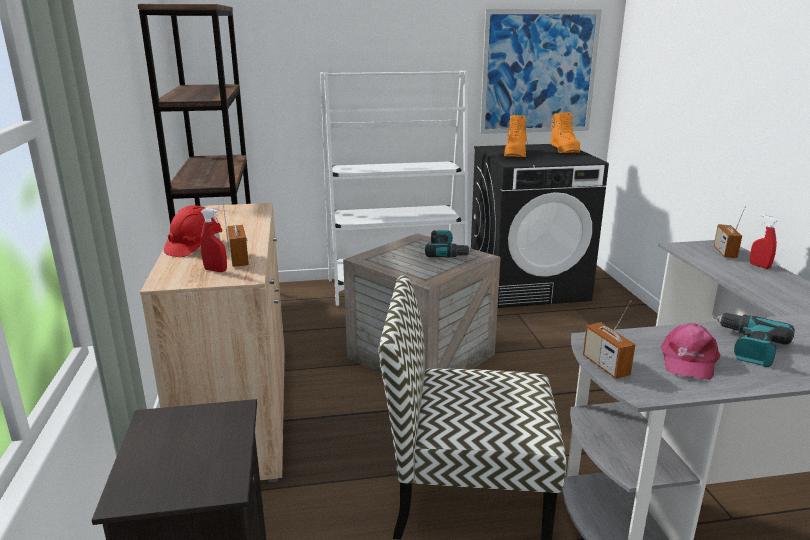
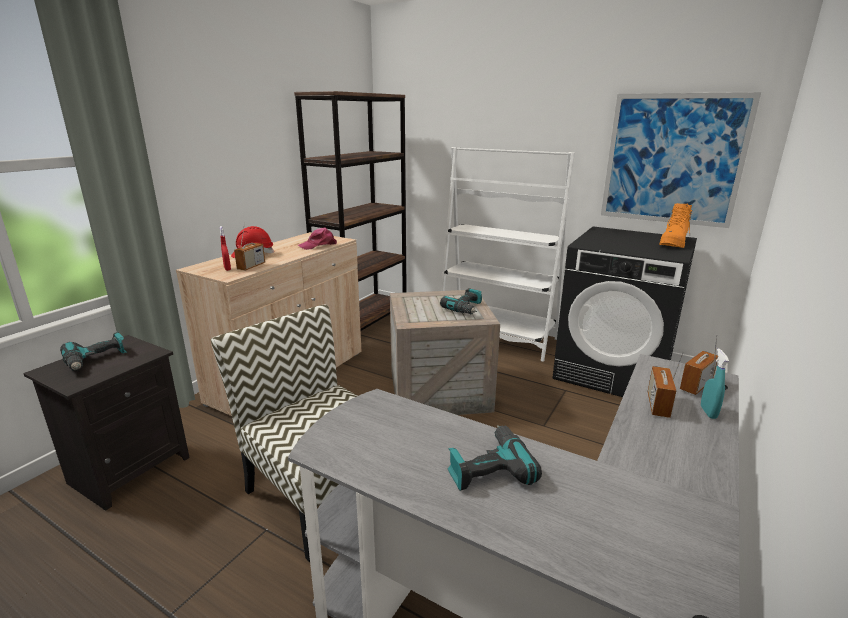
camera: 40 degrees right, 0 degrees up
(173, 452) = (96, 360): none -> power drill
(515, 154) = (610, 238): orange boot -> none
(605, 366) = (339, 420): radio -> radio (658, 405)
(688, 360) = (407, 448): pink cap -> pink cap (318, 245)
(759, 266) = (708, 412): red spray bottle -> turquoise spray bottle

